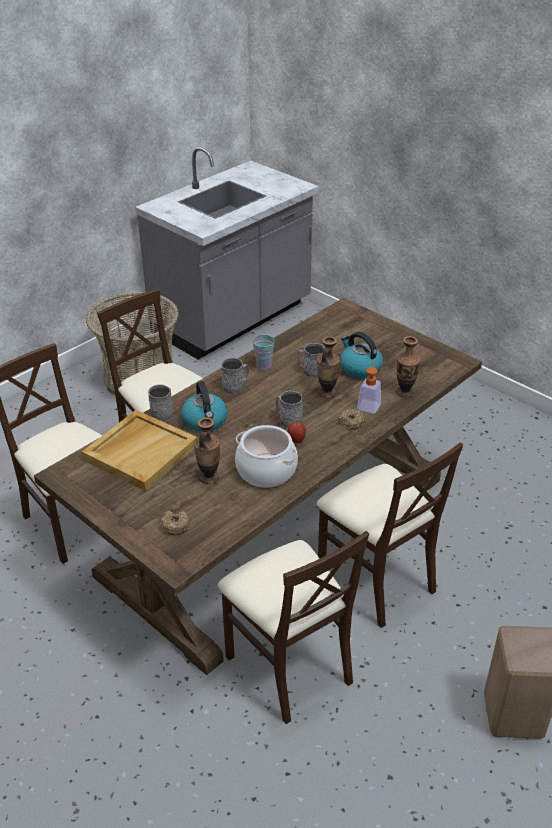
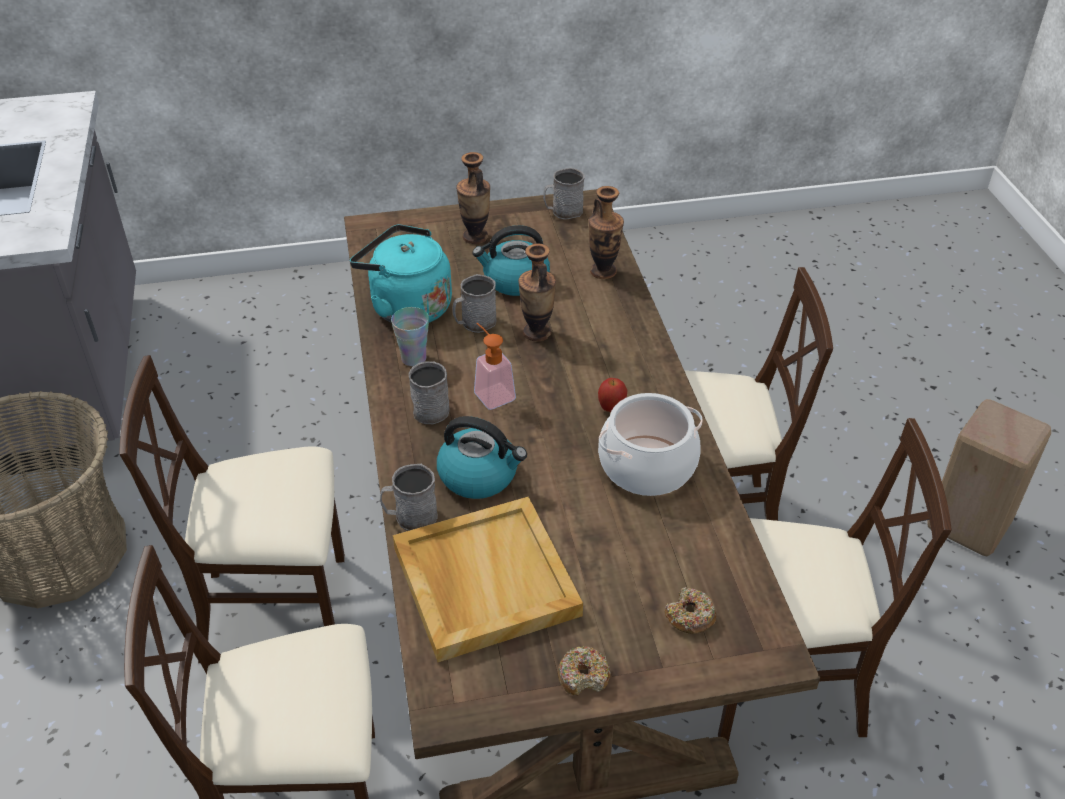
camera: 55 degrees left, 5 degrees up
(209, 477) = (612, 531): vase -> vase (475, 237)
(288, 420) = (559, 394): grey mug -> grey mug (563, 211)
(298, 346) = (406, 306): none -> turquoise kettle
(351, 423) = (620, 343): donut -> donut (583, 676)
(370, 404) = (598, 309): soap dispenser -> soap dispenser (491, 392)

